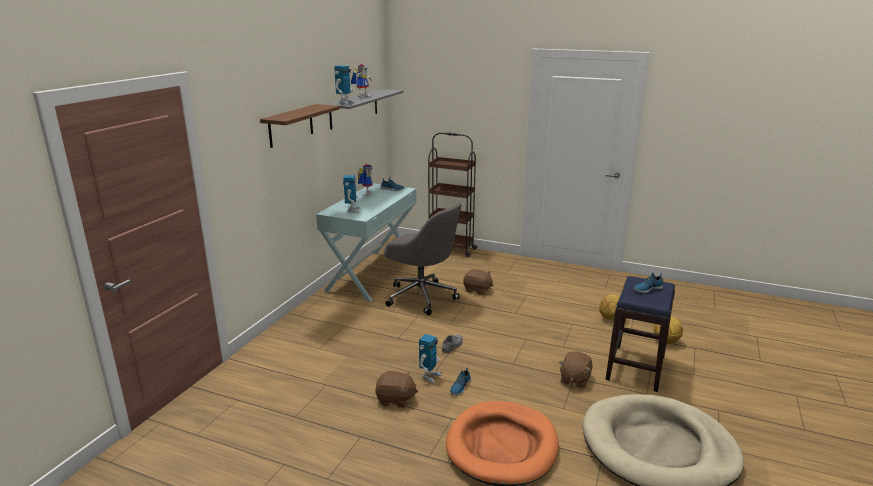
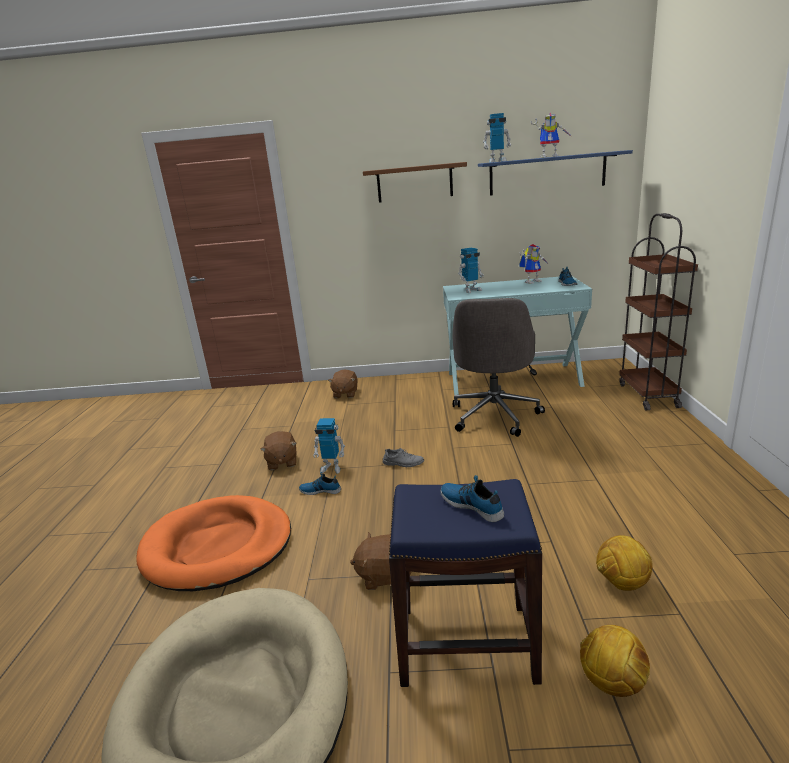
camera: 70 degrees right, 0 degrees up
(354, 108) = (547, 174): grey shelf -> blue shelf
(477, 290) = (559, 441): brown plush toy -> brown plush toy (345, 394)

